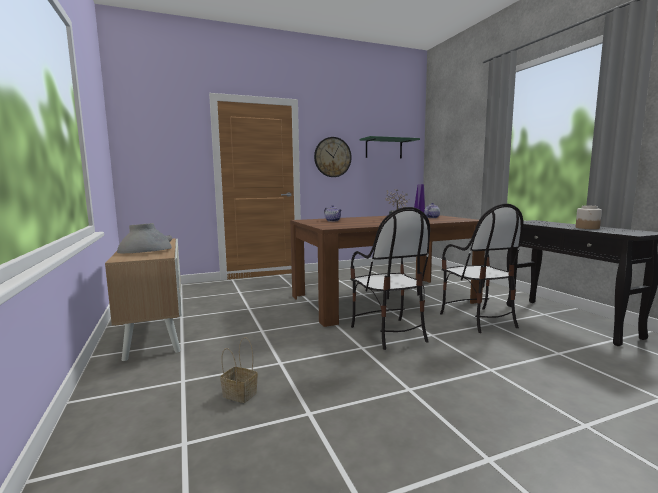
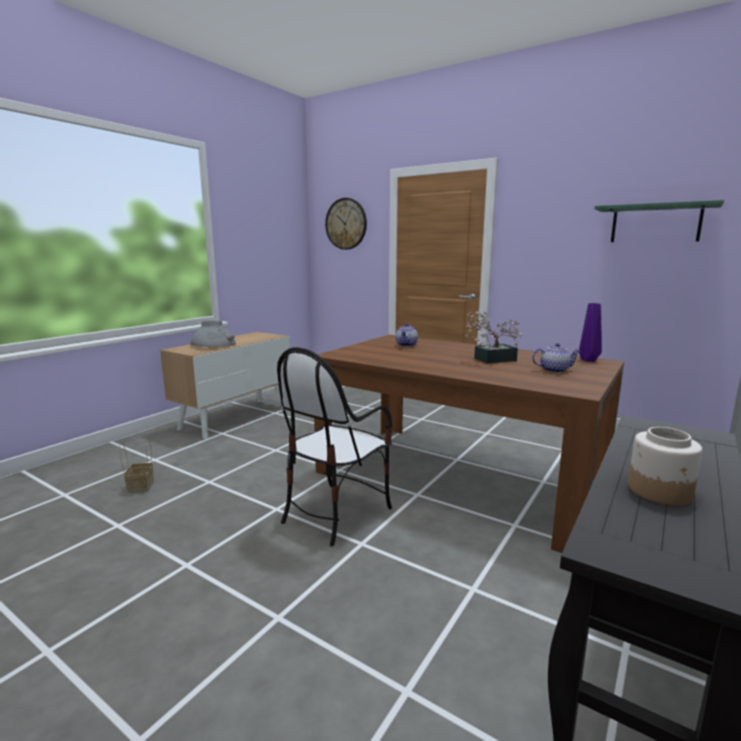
camera: 55 degrees right, 5 degrees up
(332, 157) = (546, 242): wall clock -> wall clock (346, 224)
(477, 319) = (474, 571): chair -> none

